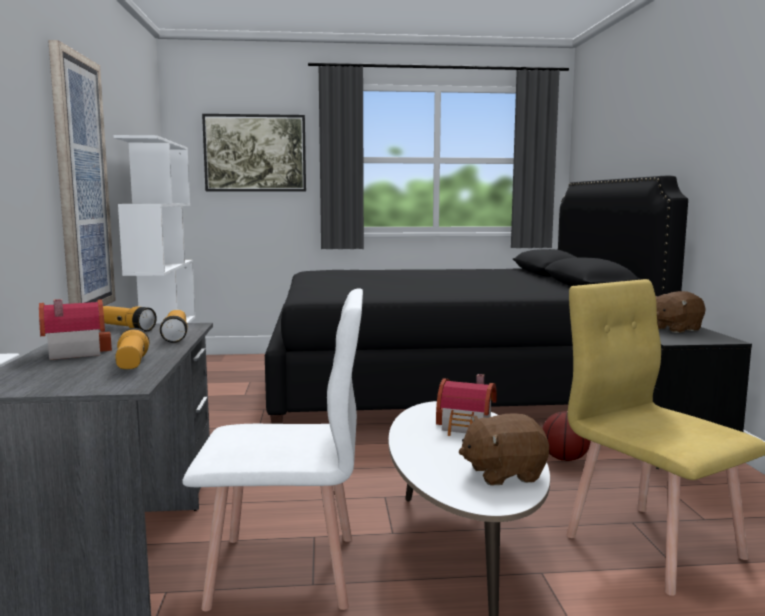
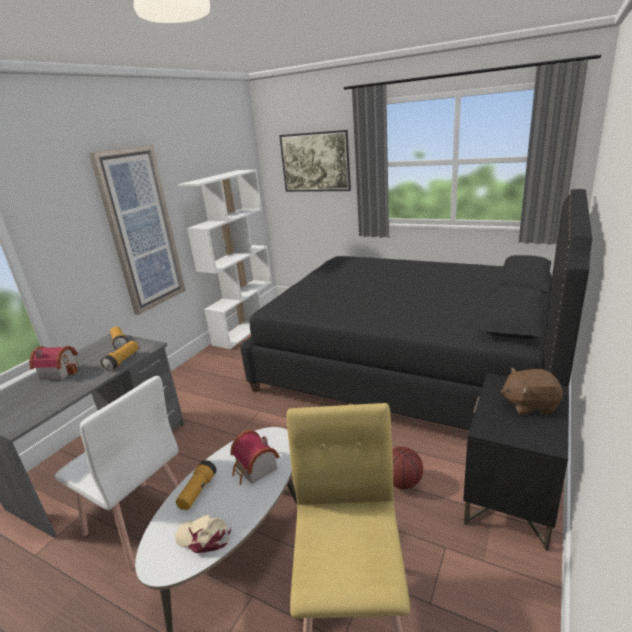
camera: 35 degrees right, 15 degrees up
(132, 364) = (56, 397): flashlight -> flashlight (198, 492)
(503, 473) = (204, 537): brown plush toy -> beige cap

